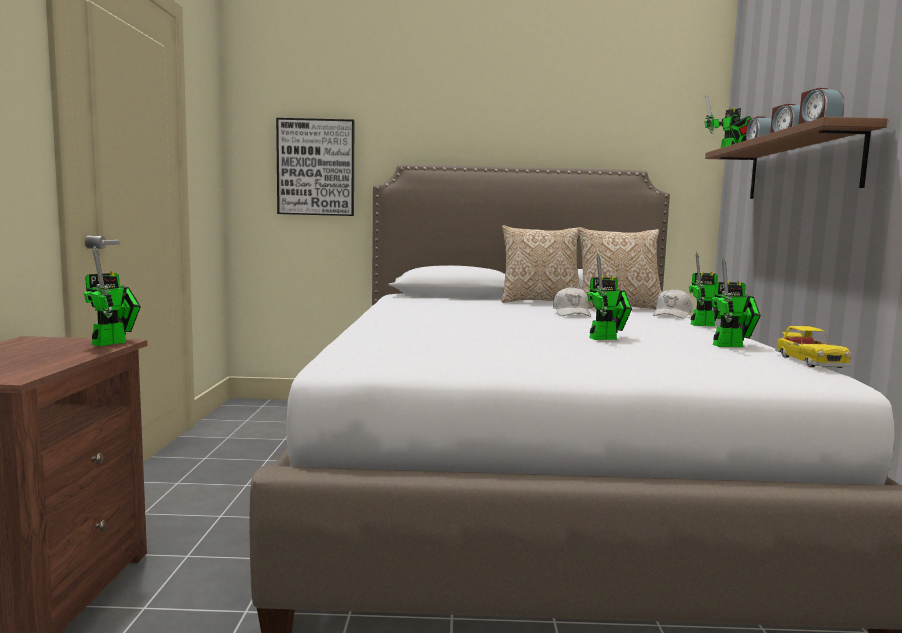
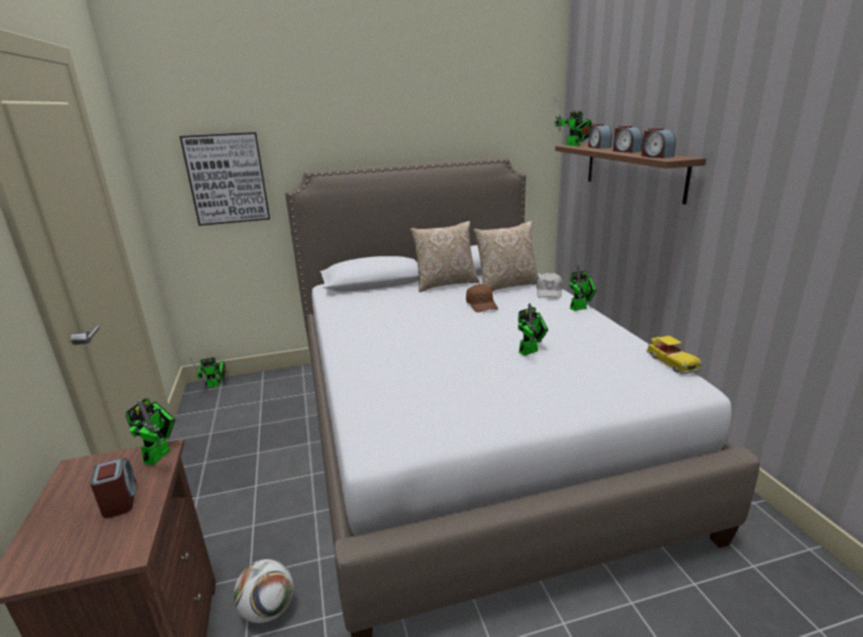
camera: 15 degrees left, 15 degrees up
(44, 356) = (120, 500): none -> alarm clock
(186, 589) = (268, 610): none -> football
(572, 313) = (481, 305): white cap -> brown cap
(732, 346) = (615, 345): toy robot -> toy robot (215, 385)

